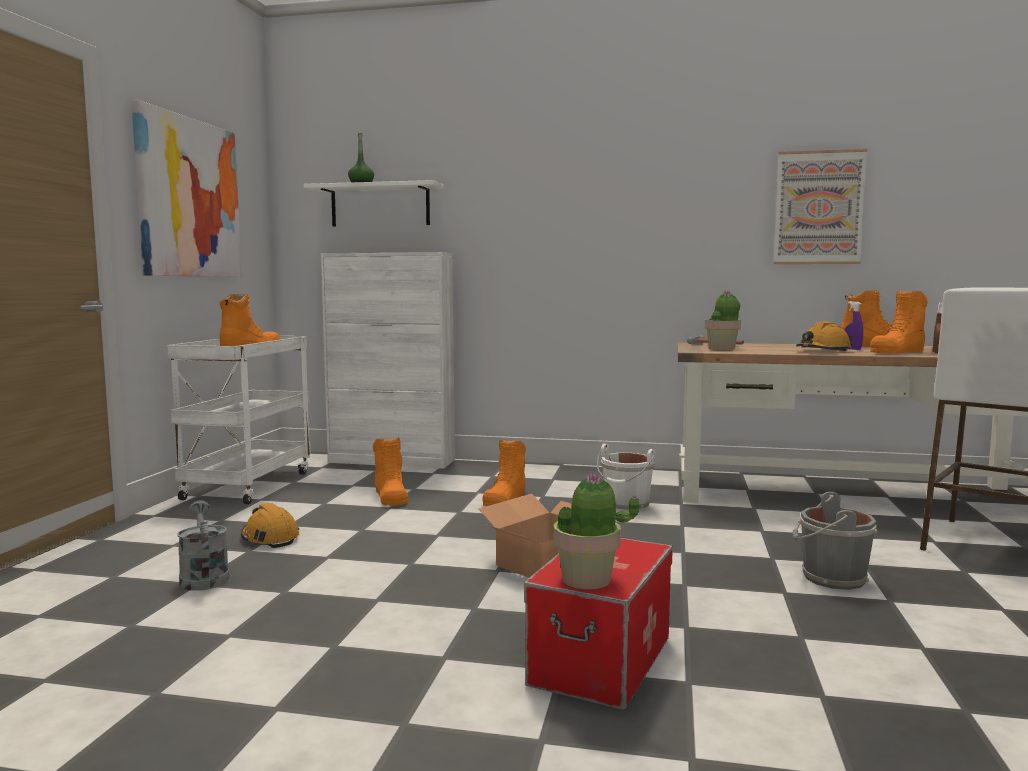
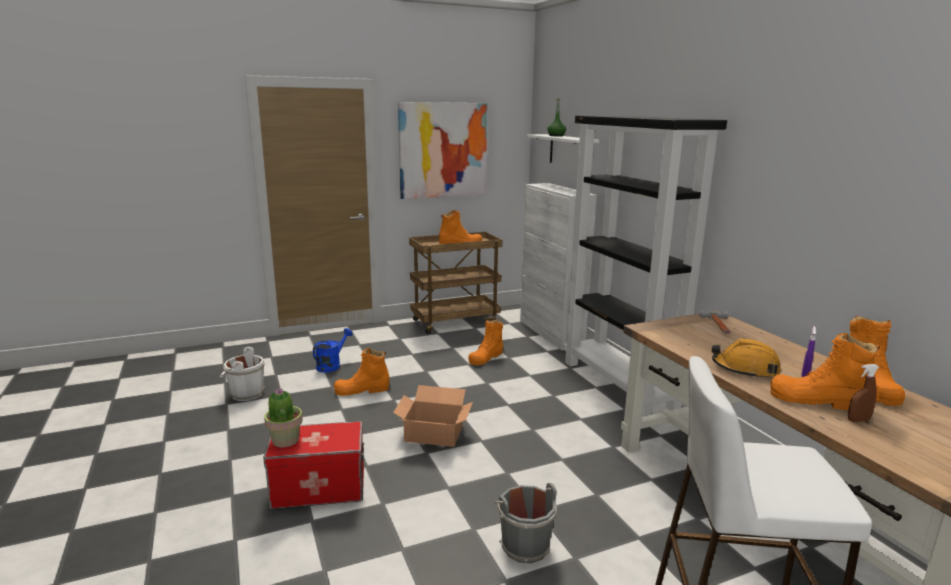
camera: 55 degrees right, 10 degrees up
(203, 577) = (331, 365): grey watering can -> blue watering can
(248, 484) = (455, 321): white cart -> brown cart
(270, 538) = (389, 357): orange hard hat -> none
(505, 499) = (529, 387): orange boot -> orange boot (362, 390)
(563, 471) = (620, 385): none -> black bookcase
(626, 506) = (575, 428): white bucket -> white bucket (245, 394)
(722, 349) = (684, 333): potted plant -> none
(818, 208) = (862, 207): picture -> none

